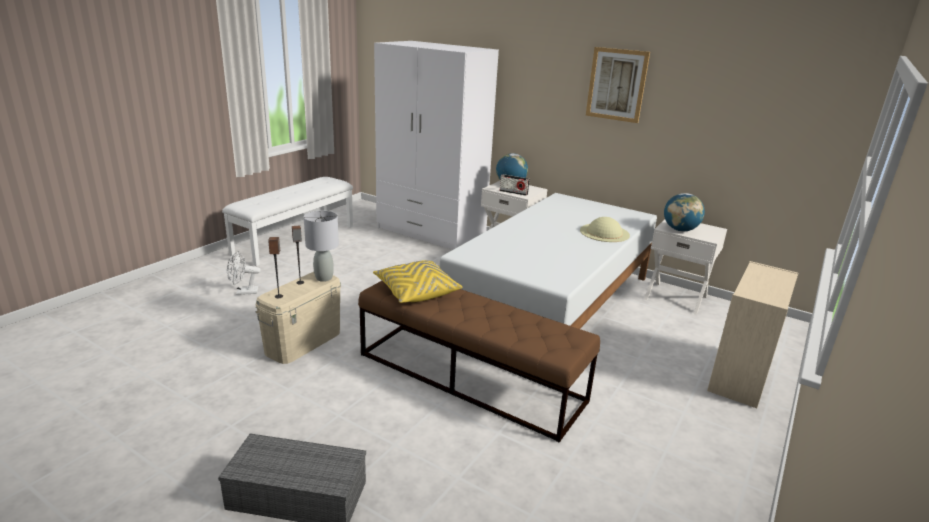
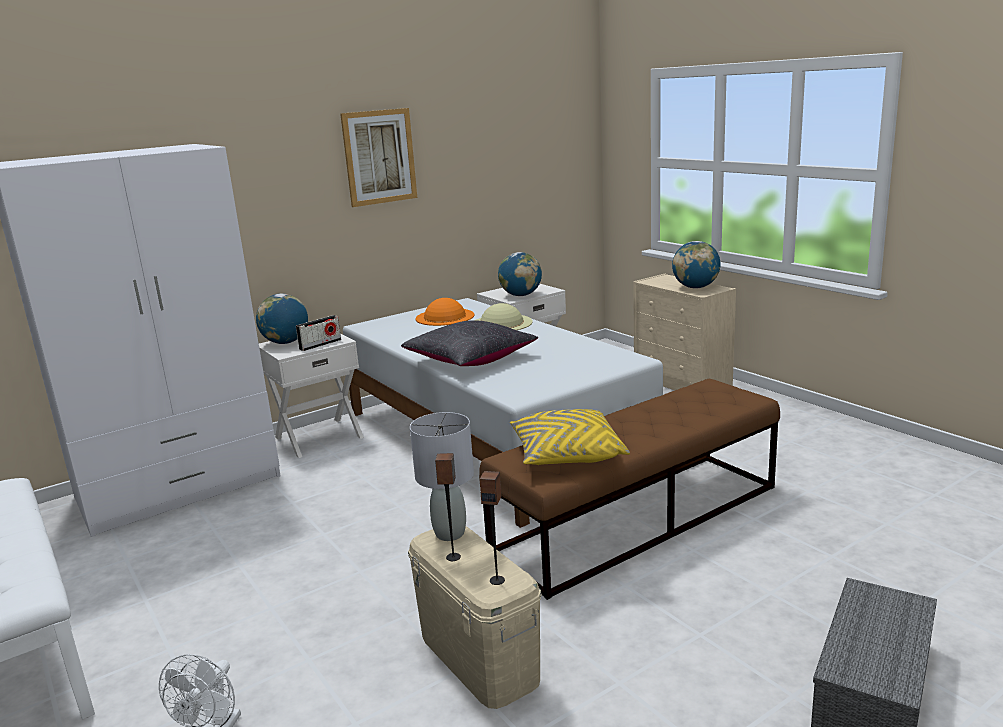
camera: 65 degrees left, 5 degrees down
(520, 233) = (470, 359): none -> black pillow
(601, 214) = (444, 317): none -> orange hat
(764, 289) = (695, 287): none -> globe

